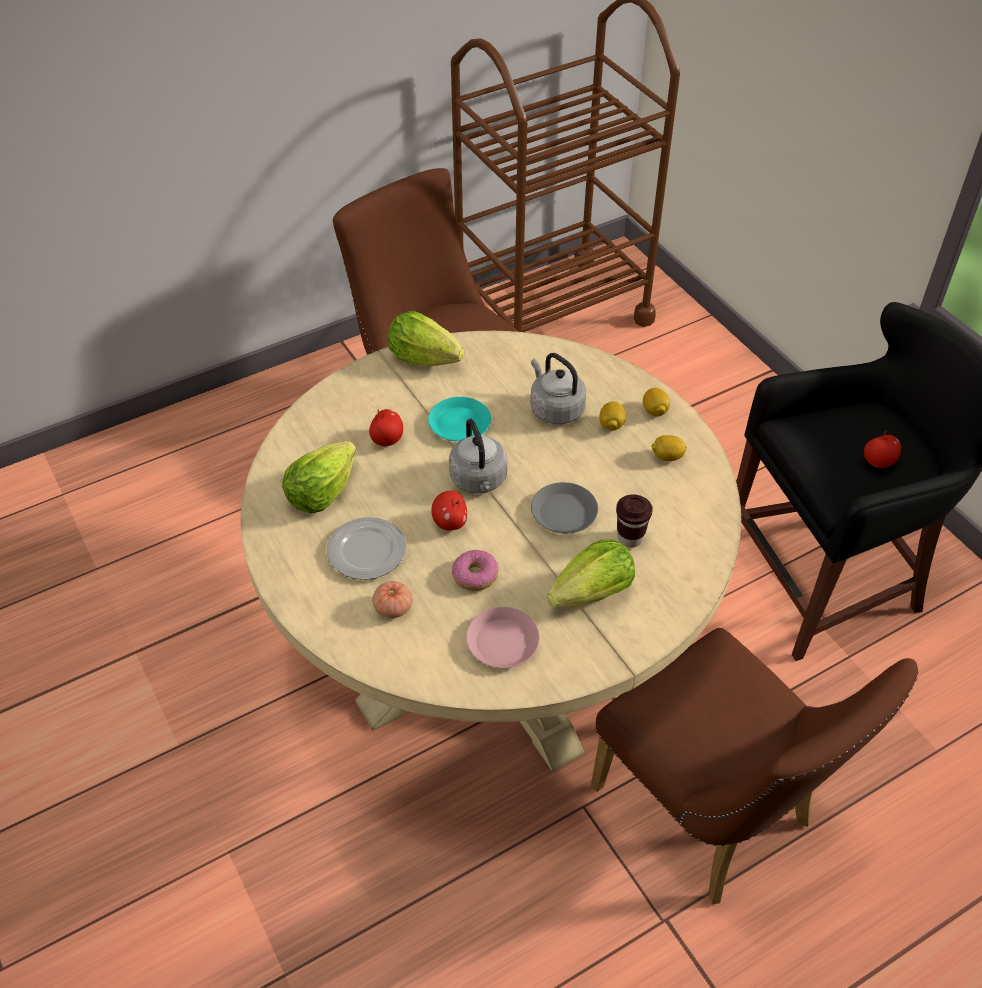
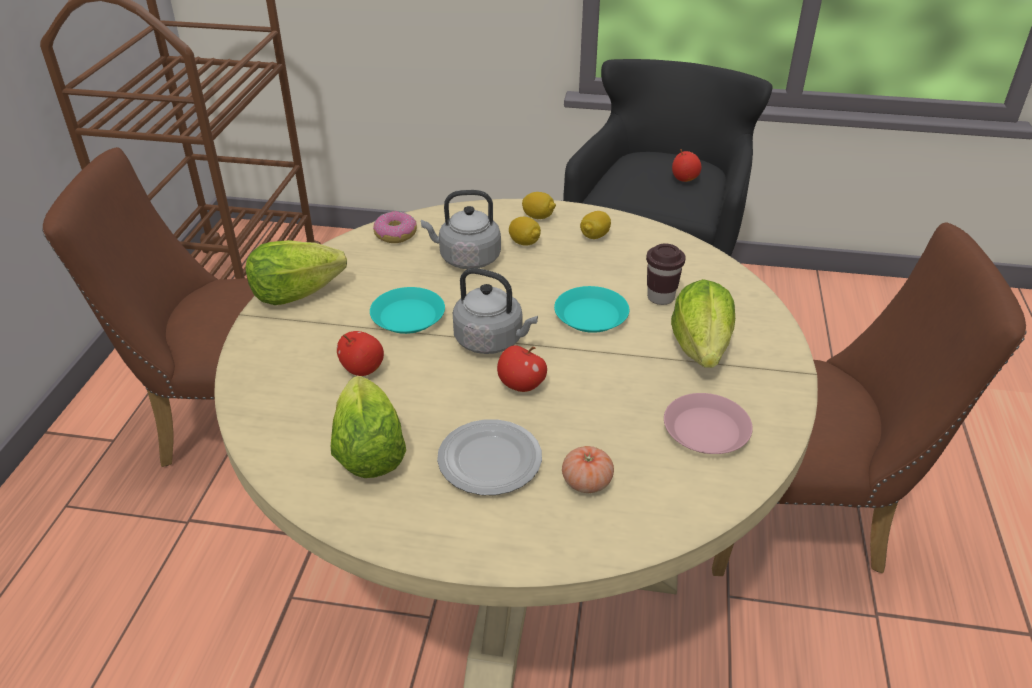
camera: 50 degrees left, 10 degrees down
(475, 575) = (605, 404): donut -> donut (395, 234)
(563, 513) = (591, 316): grey plate -> turquoise plate

